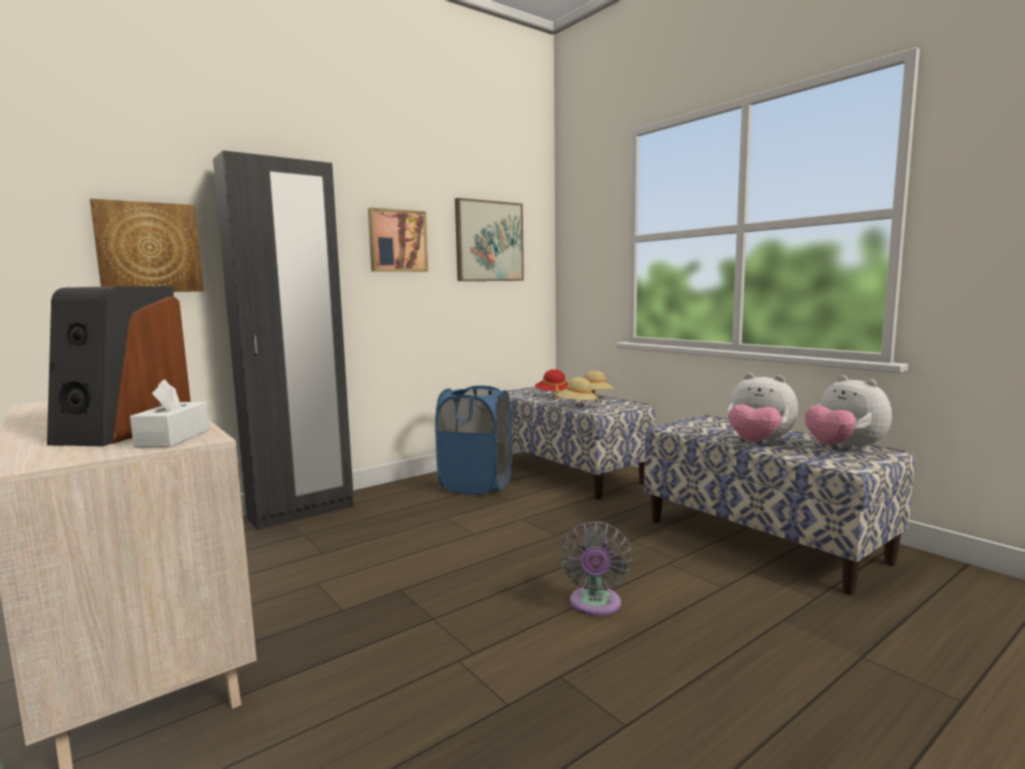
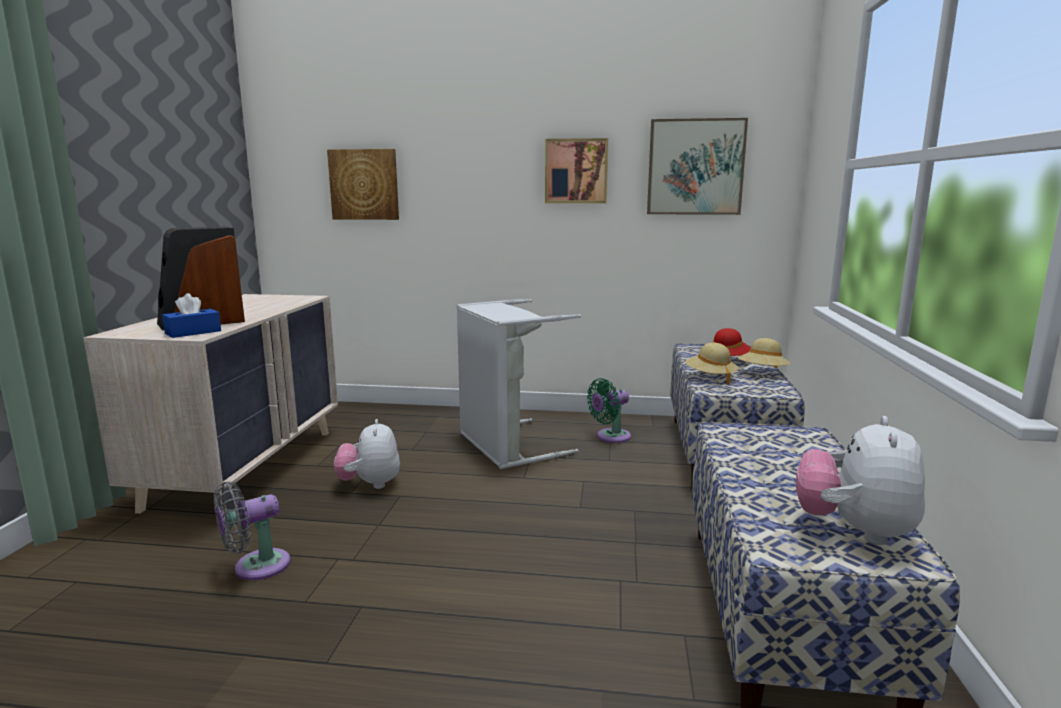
camera: 45 degrees right, 5 degrees up
(173, 438) = (193, 332): white tissue box -> blue tissue box
(301, 512) = (454, 415): black wardrobe -> none
(408, 519) = (504, 446): none -> grey laundry basket
(476, 485) = (610, 437): blue laundry basket -> green fan
(595, 605) = (484, 577): grey fan -> grey fan (256, 567)
(758, 444) = (761, 481): plush toy -> plush toy (370, 484)

